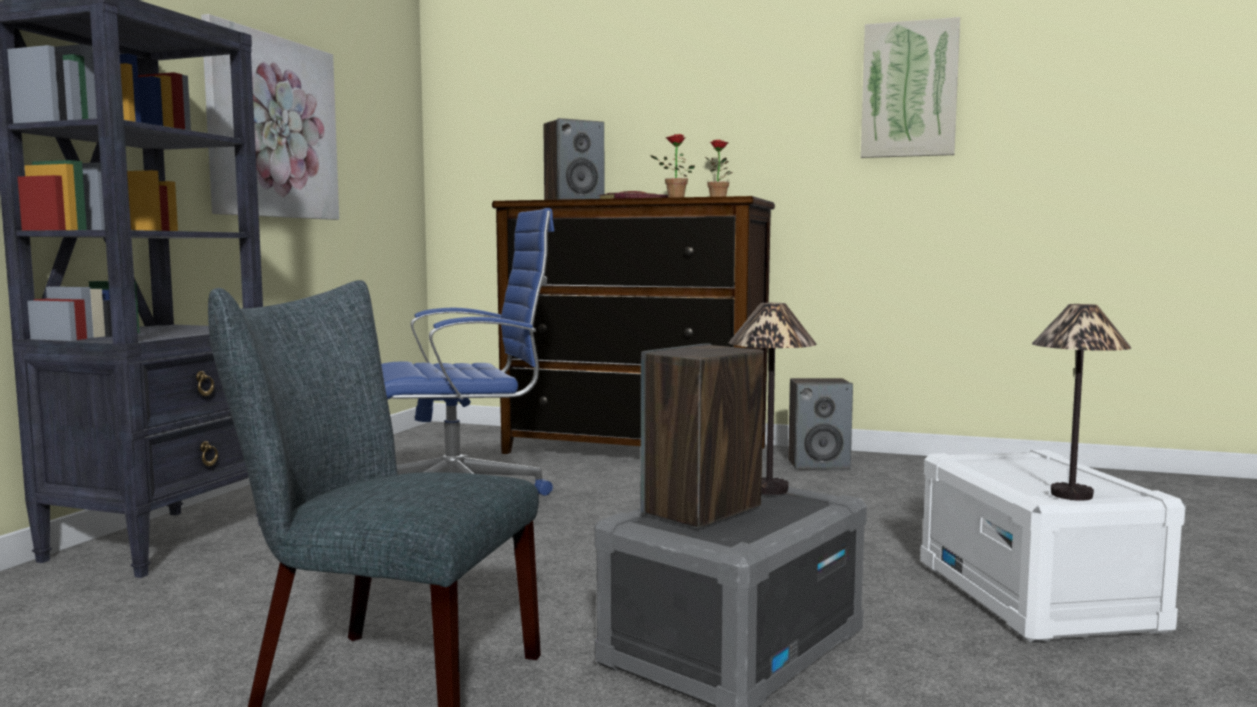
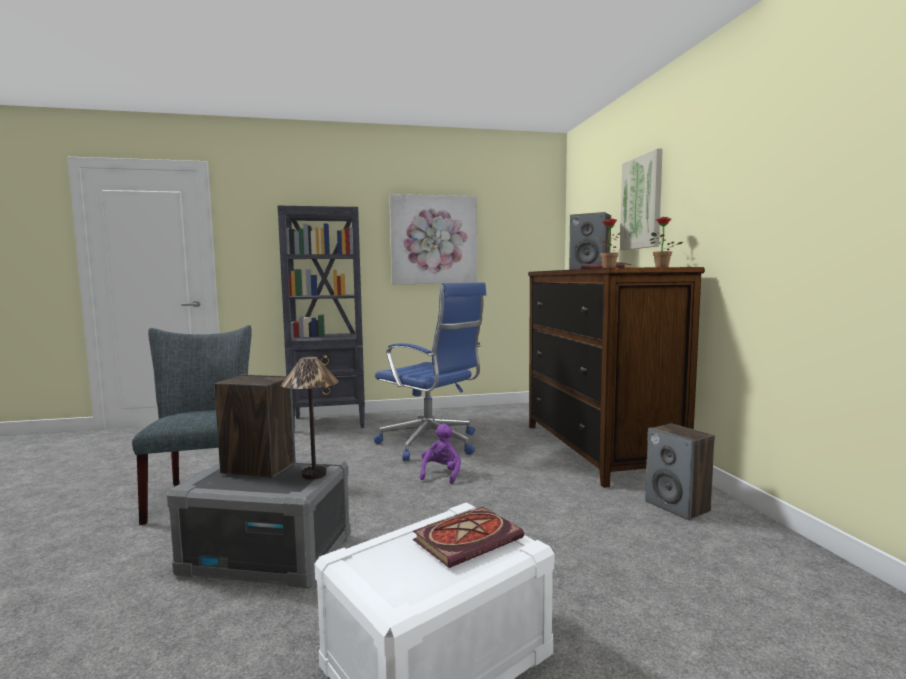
camera: 60 degrees right, 0 degrees up
(592, 519) = (441, 474): none -> purple plush toy
(909, 90) = (820, 141): picture -> picture (642, 202)
(1017, 464) = (468, 538): none -> book
(1072, 495) = (369, 569): table lamp -> none

